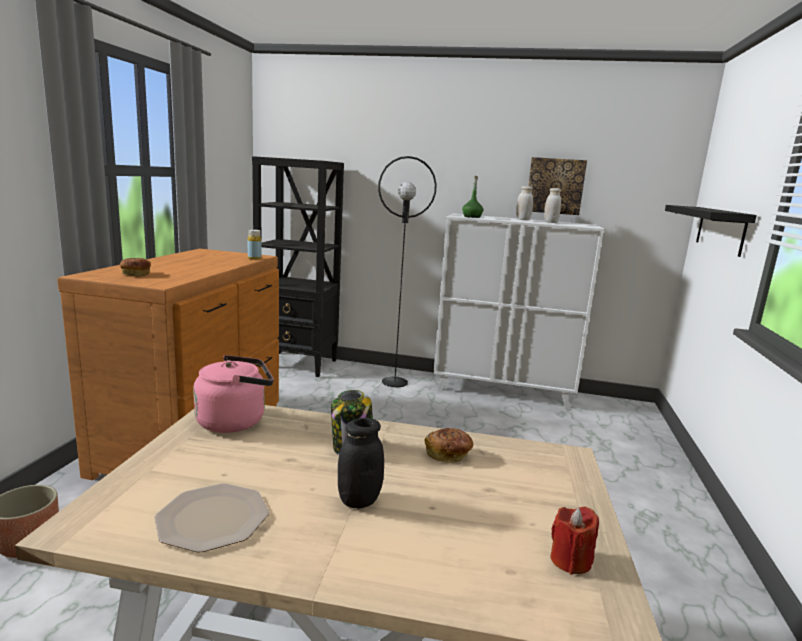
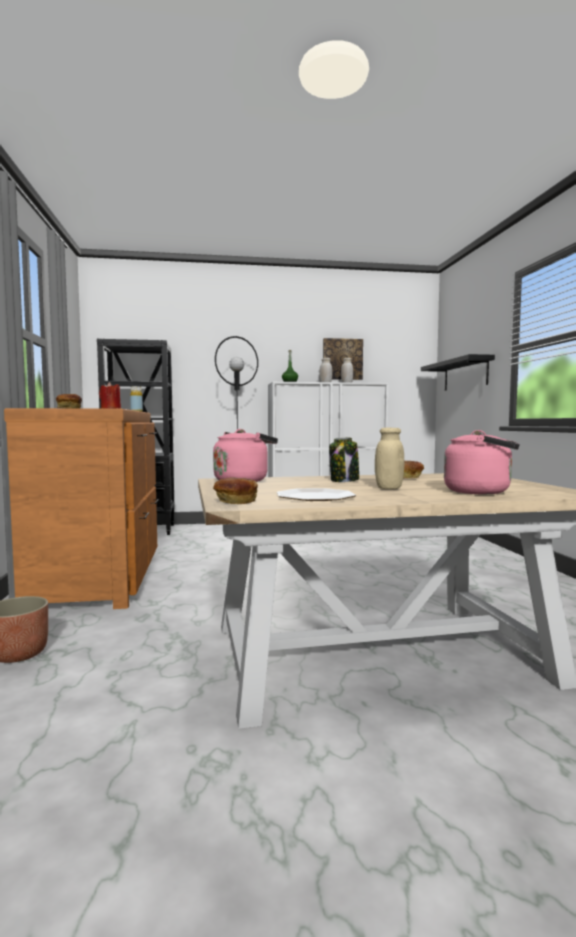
camera: 20 degrees left, 10 degrees down
(101, 512) = (236, 501): none -> bread
(359, 500) = (388, 488): black jar -> beige jar
(462, 559) = (481, 492): none -> pink kettle
(570, 560) = (532, 488): red candle -> red candle (110, 408)

